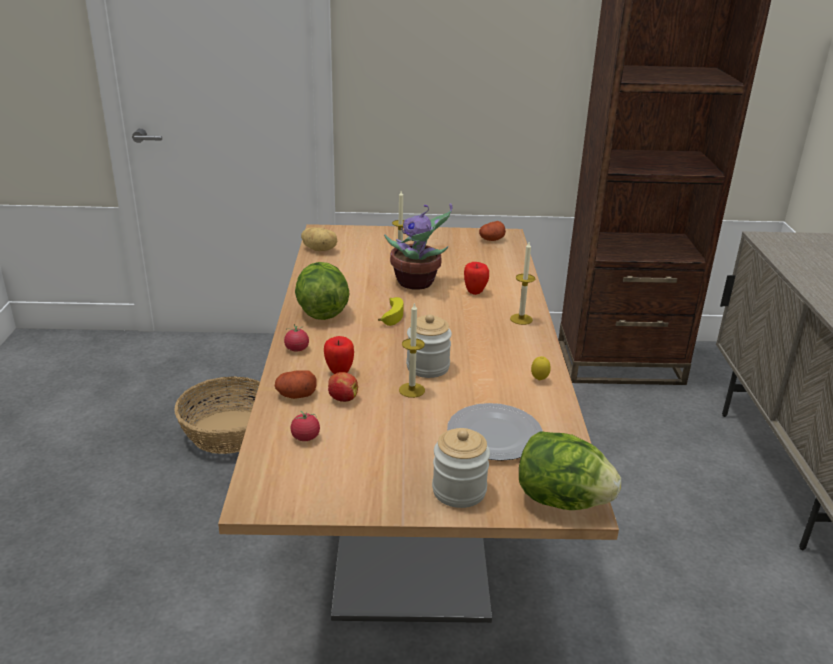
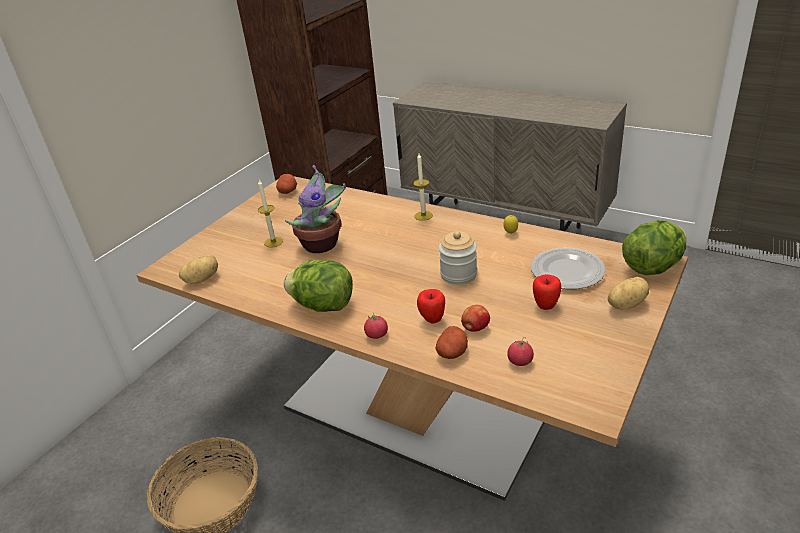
camera: 55 degrees left, 5 degrees up
(391, 315) = (363, 271): banana -> none
(411, 390) = (486, 290): candle -> none
(459, 491) = (625, 304): jar -> potato
(475, 292) = (364, 222): apple -> apple (546, 305)

